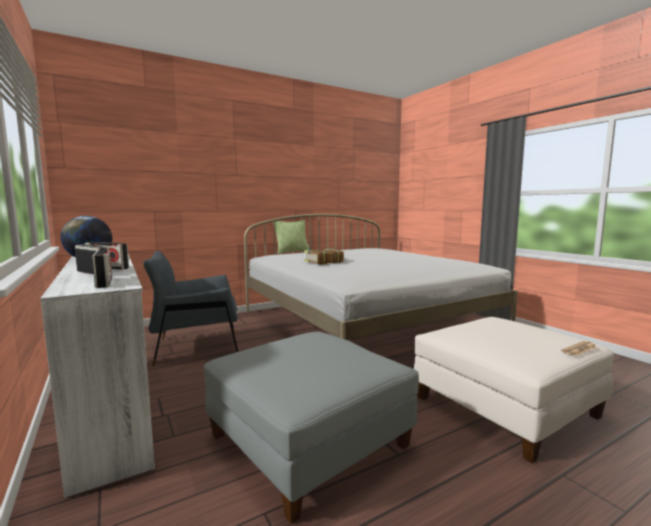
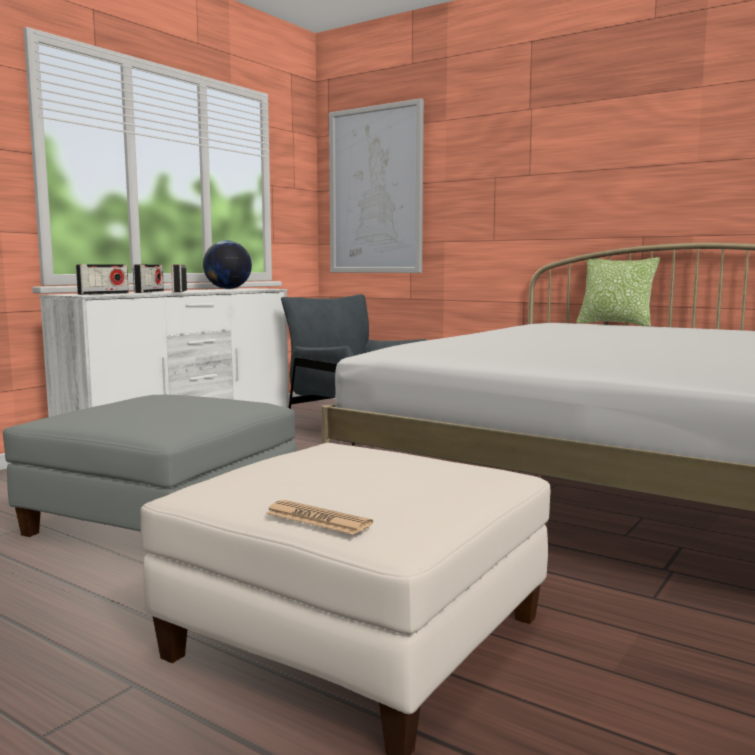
camera: 65 degrees right, 0 degrees up
(118, 173) = (375, 191): none -> picture
(323, 262) = (525, 332): book -> none

